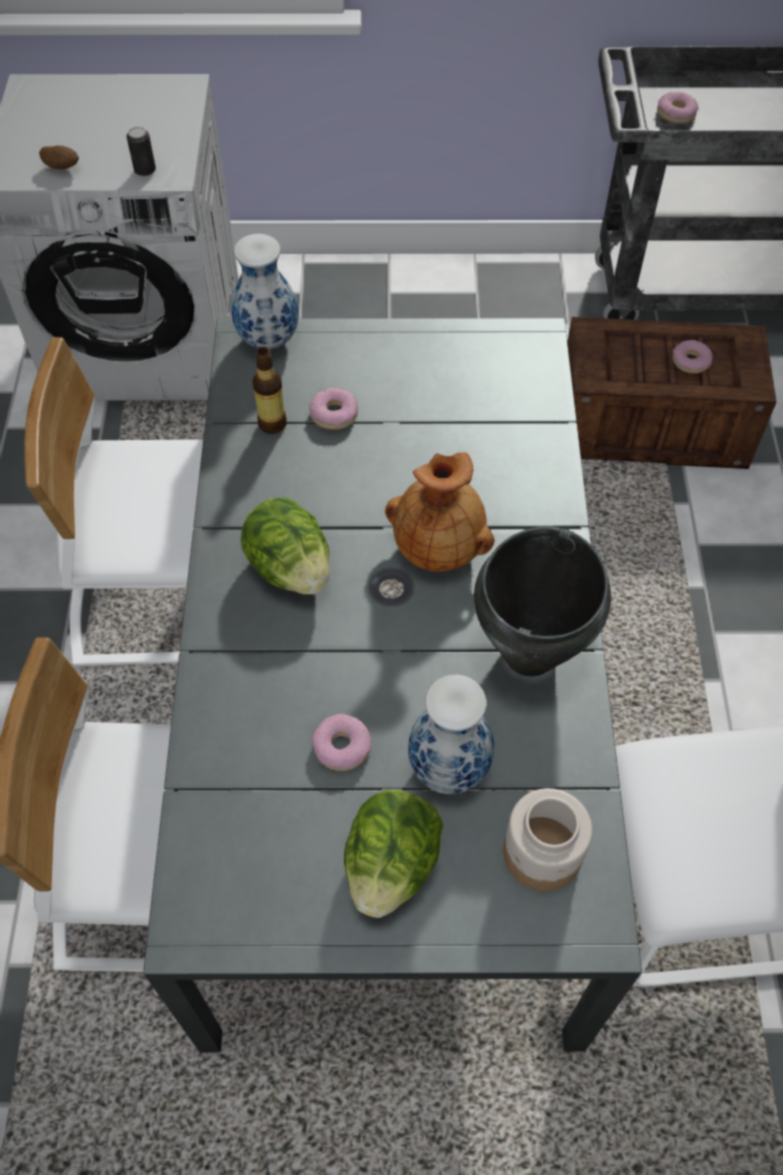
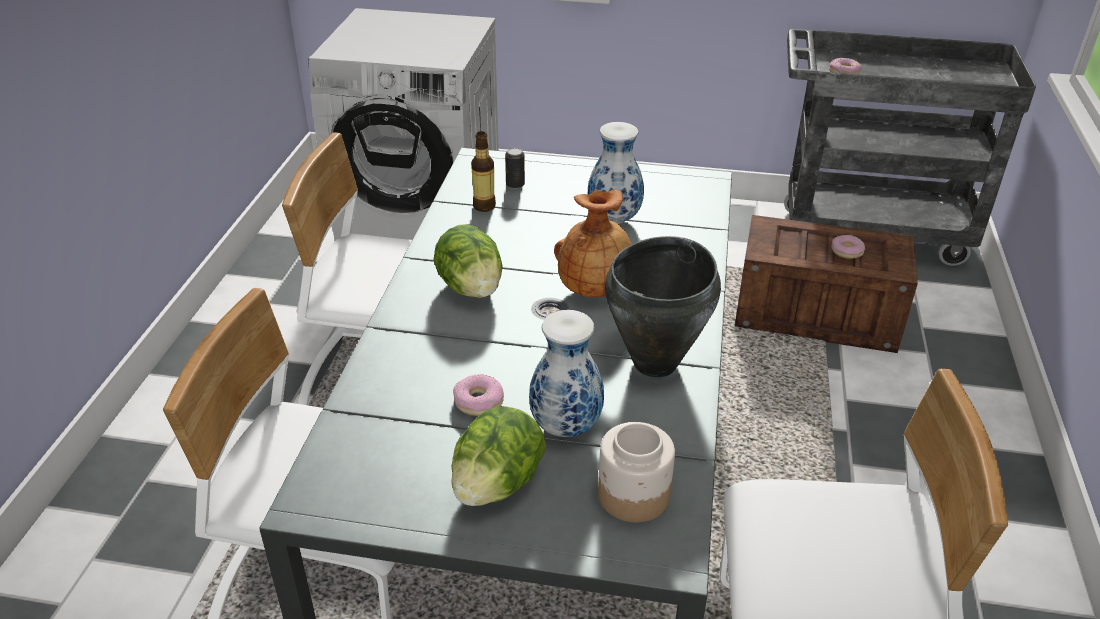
camera: 10 degrees right, 20 degrees down
(62, 168) = (374, 52): potato -> none
(145, 170) = (432, 58): can -> can (515, 184)
(269, 340) = (497, 162): vase -> vase (615, 219)
(334, 414) = (534, 206): donut -> none

